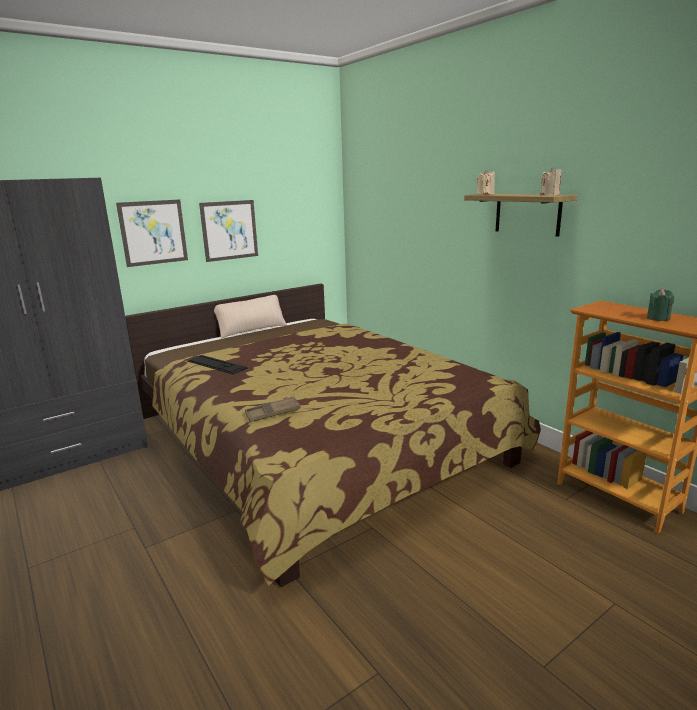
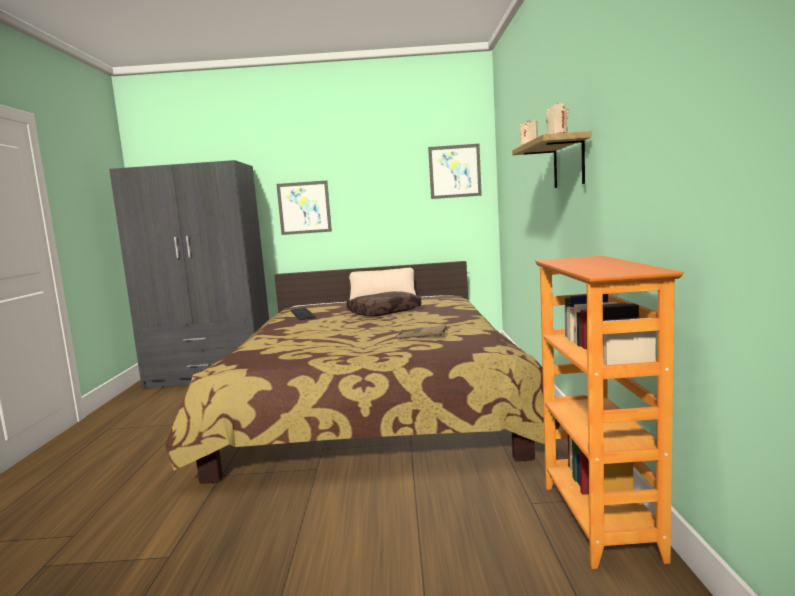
camera: 35 degrees right, 10 degrees down
(229, 230) = (371, 207): picture -> picture (454, 171)
(273, 413) = (267, 343): brown tray -> brown tray (421, 336)
(309, 350) = (384, 312): none -> brown pillow
(658, 318) = (599, 266): green candle -> none

